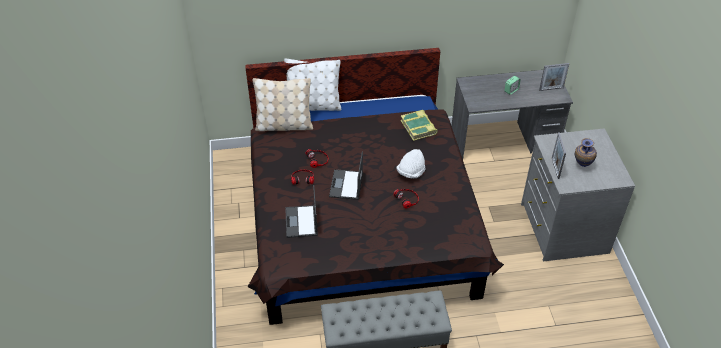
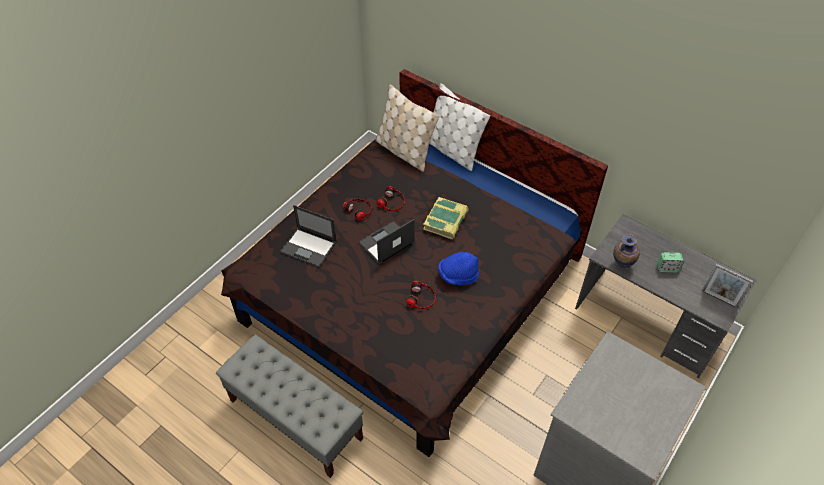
camera: 45 degrees right, 5 degrees up
(301, 222) = (309, 247): laptop -> laptop turned 105 degrees counterclockwise
(411, 172) = (458, 275): white hat -> blue hat
(418, 127) = (522, 238): book -> book (446, 221)
(555, 168) = (583, 383): picture frame -> none
(581, 165) = (618, 405): vase -> vase (621, 264)

